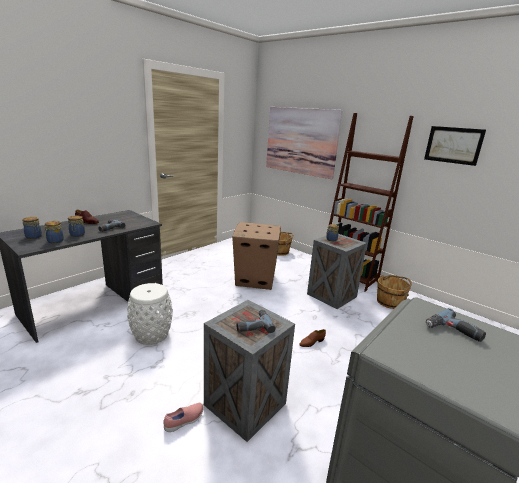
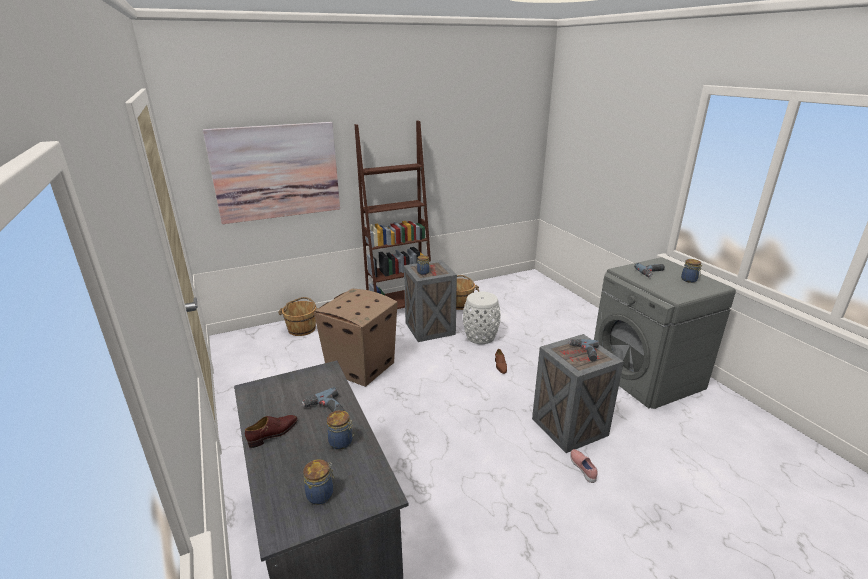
camera: 65 degrees left, 5 degrees up
(54, 241) = (360, 466): jar -> jar (689, 280)
(151, 335) = (440, 479): white stool -> white stool (480, 337)
(453, 145) = (453, 142): picture -> none

